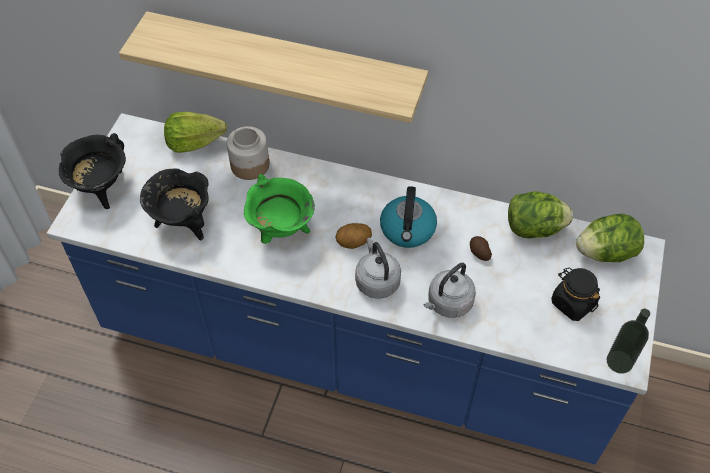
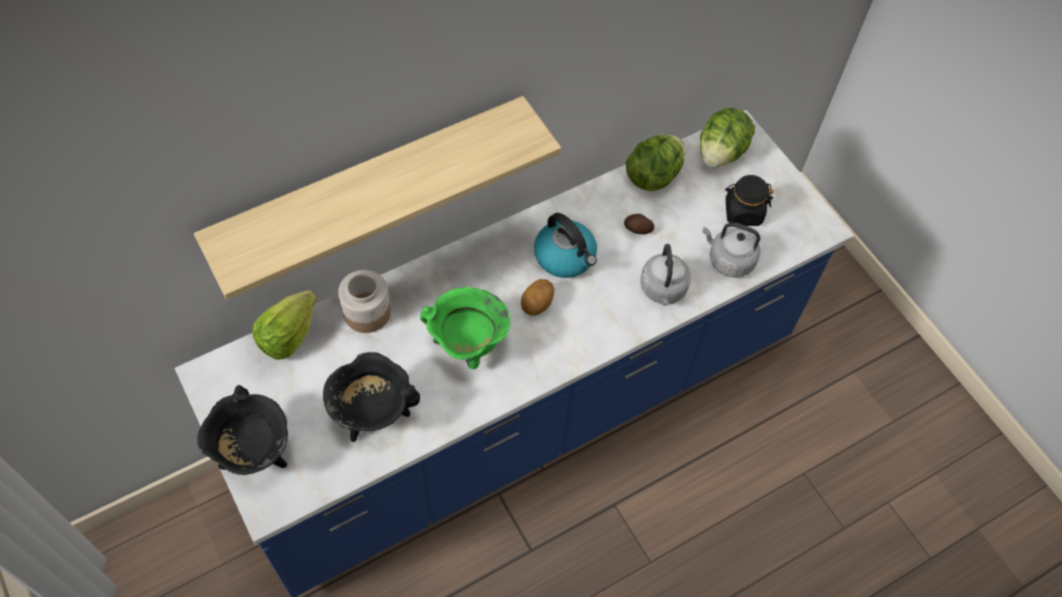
camera: 50 degrees left, 5 degrees up
(376, 281) = (592, 319): grey kettle -> grey kettle (728, 260)
(619, 362) = (817, 230): bottle -> none

